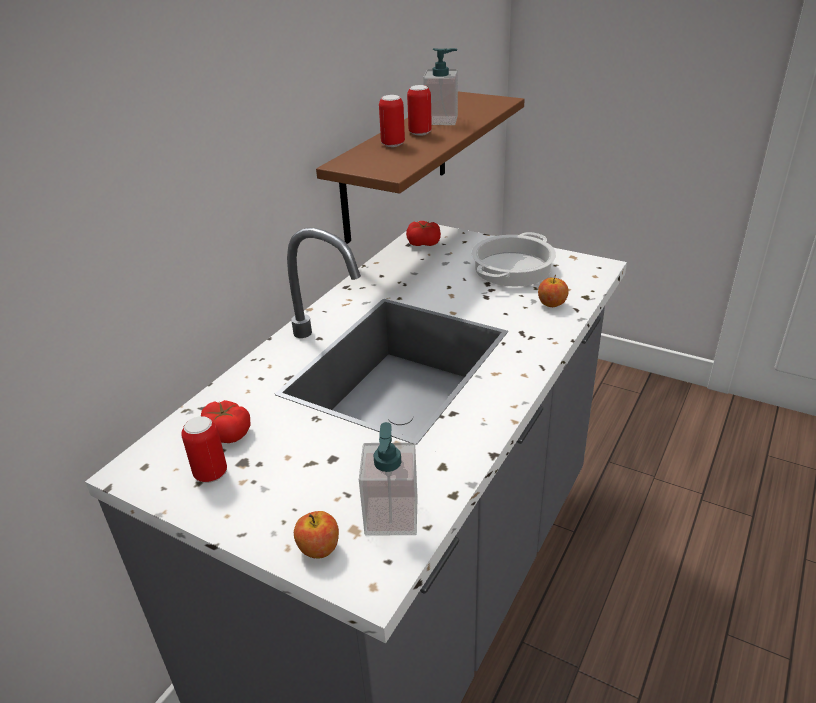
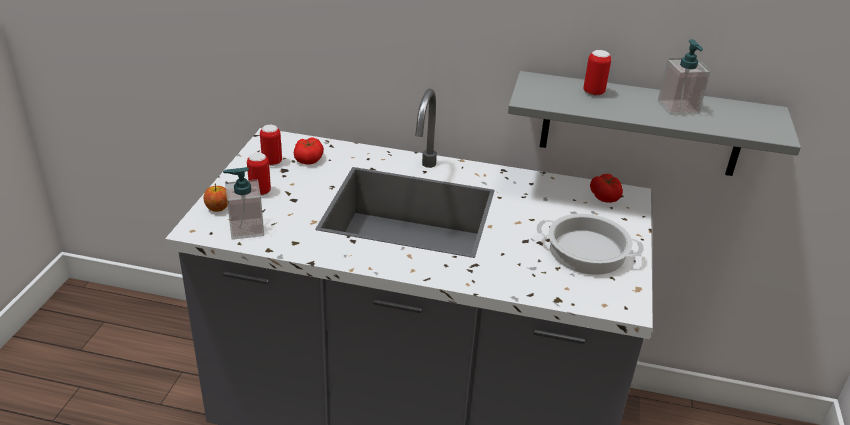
camera: 70 degrees right, 0 degrees up
(396, 165) = (641, 125): brown shelf -> grey shelf
(420, 133) = (633, 101): can -> can (260, 191)
(552, 304) = (532, 279): apple -> none

